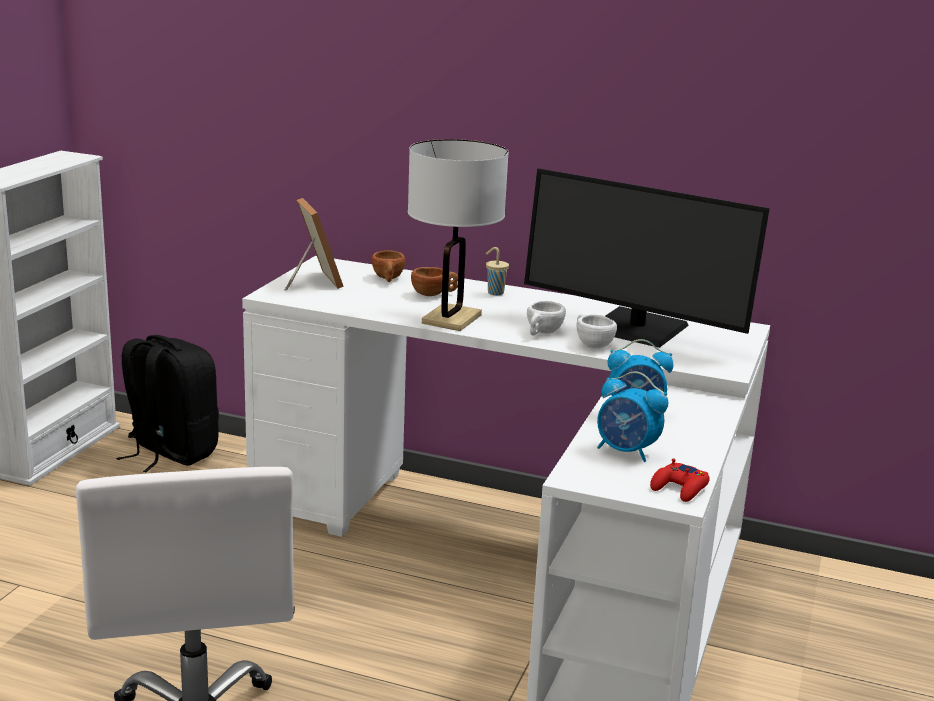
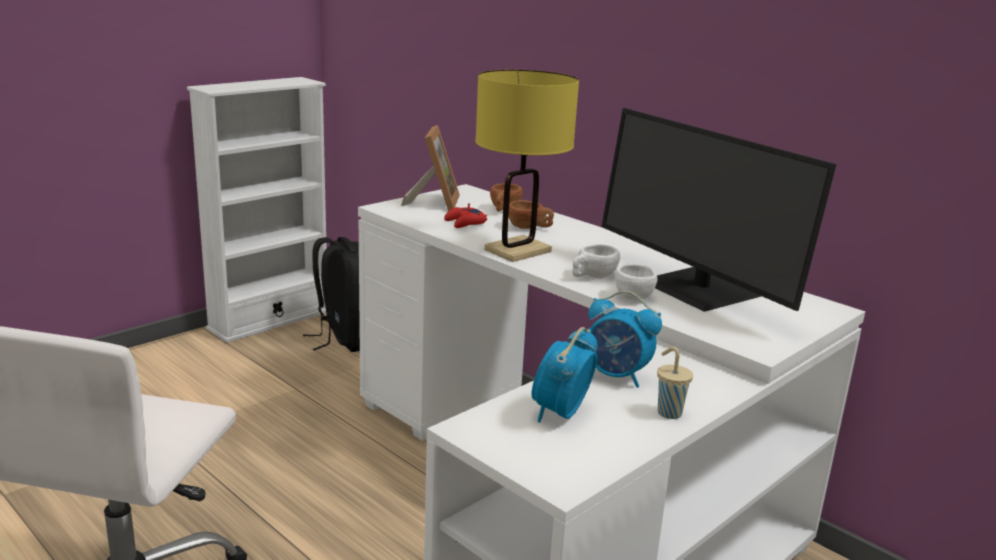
camera: 25 degrees right, 0 degrees up
(451, 319) = (518, 251): white table lamp -> yellow table lamp
(494, 293) = (590, 235): beige cup -> beige cup (668, 412)
(626, 452) = (560, 413): alarm clock -> alarm clock turned 60 degrees clockwise
(680, 488) = (576, 469): red game controller -> red game controller (465, 223)

